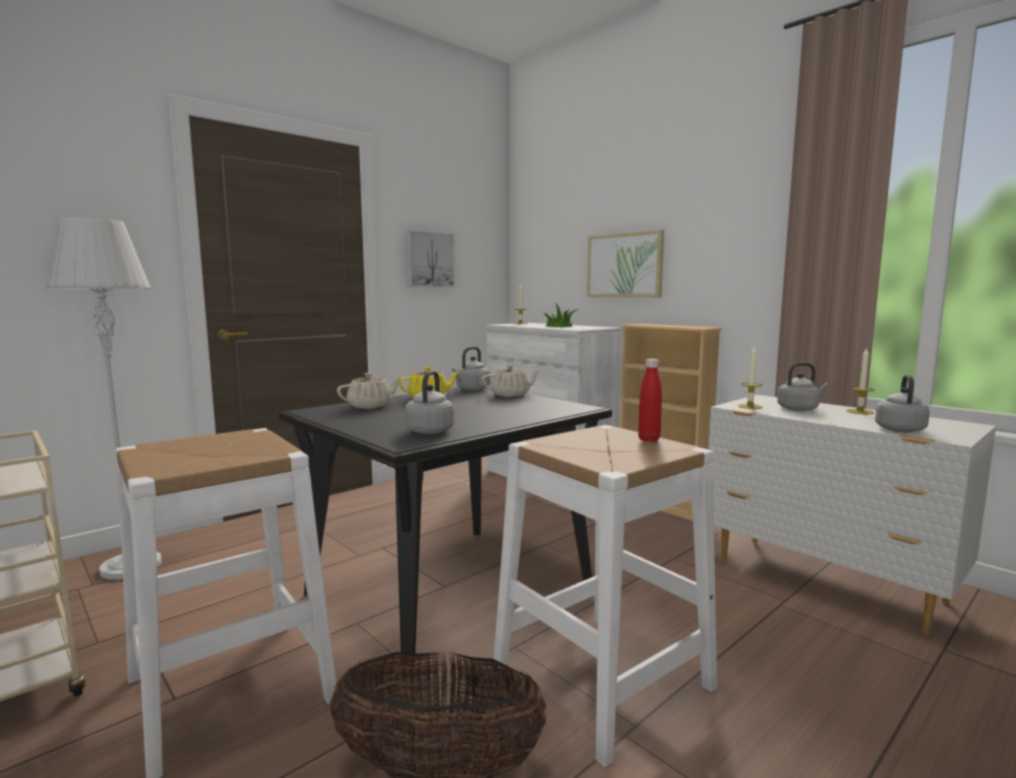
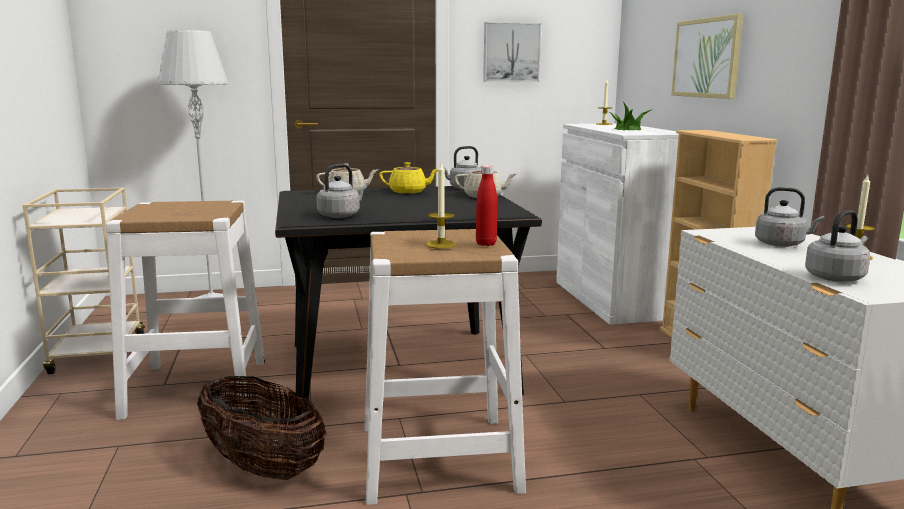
camera: 30 degrees right, 5 degrees up
(750, 406) = (727, 235): candle -> candle (441, 244)

